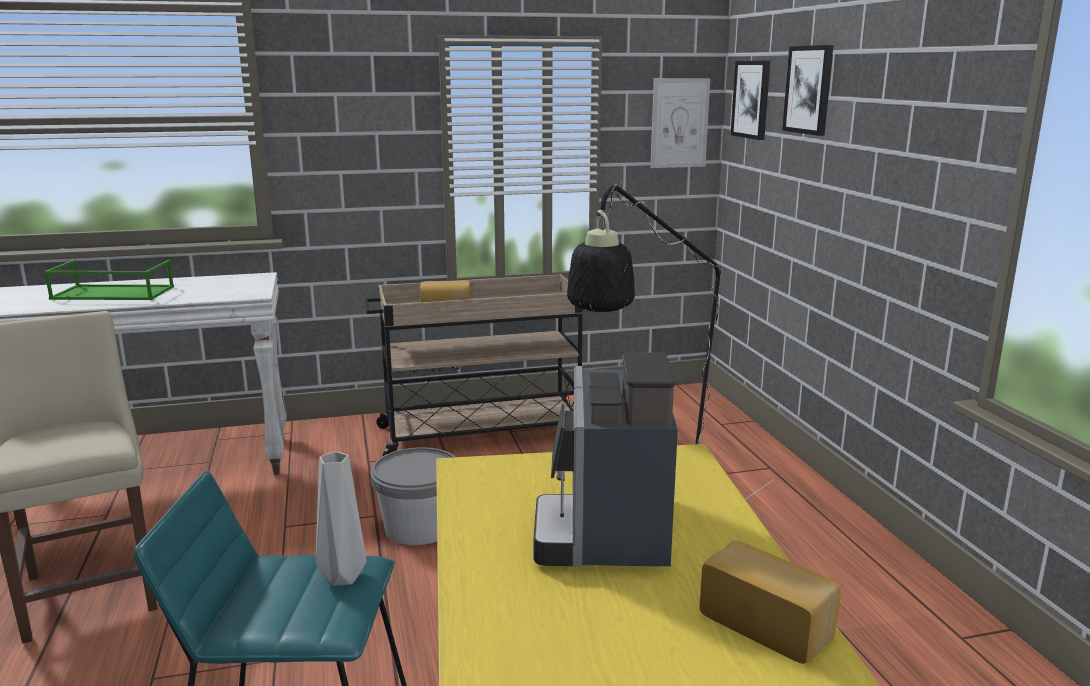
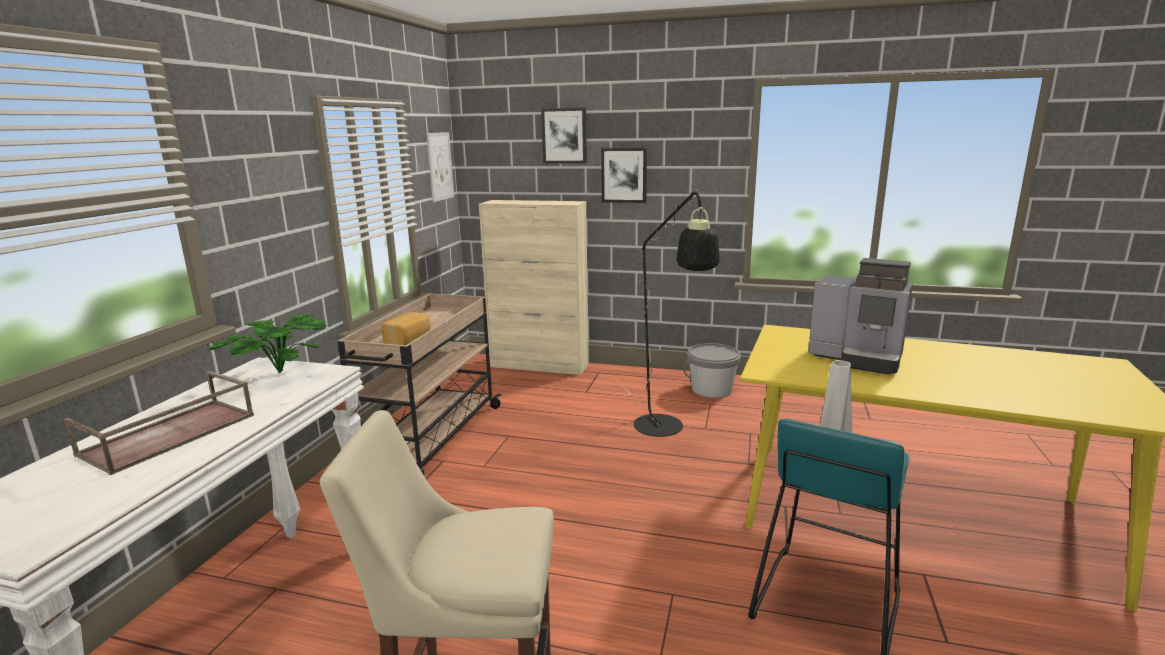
camera: 60 degrees left, 0 degrees up
(111, 293) = (168, 435): green tray -> brown tray
(237, 285) = (279, 375): none -> potted plant
(419, 528) = (547, 496): grey bucket -> grey bucket (711, 389)
(732, 427) = (539, 365): none -> beige cabinet
(752, 99) = (495, 145): picture -> picture (624, 175)
(769, 623) = (947, 350): bread -> none

